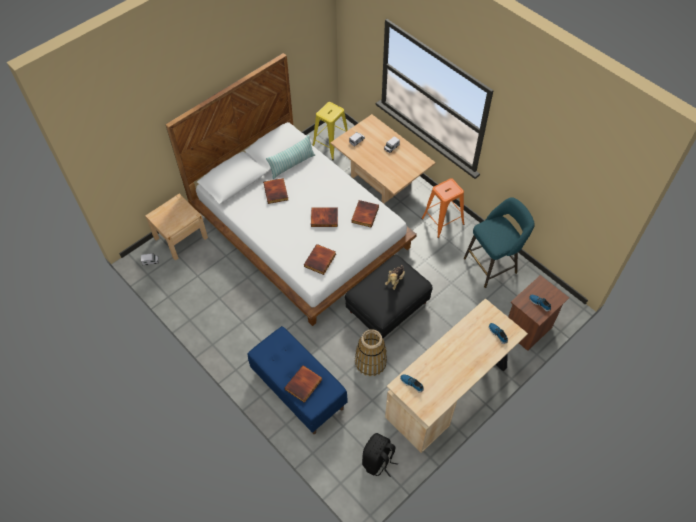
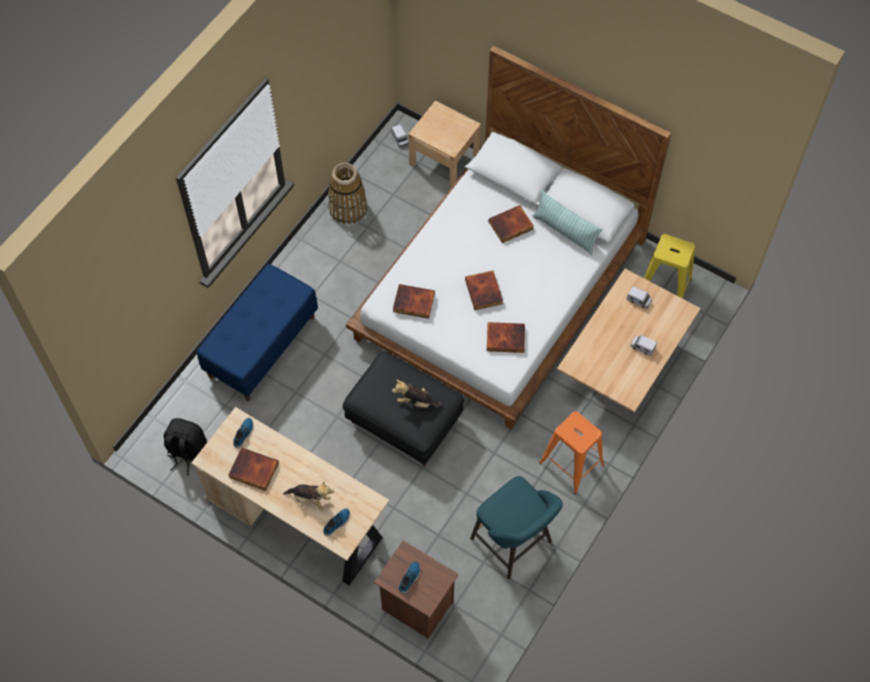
camera: 75 degrees right, 5 degrees up
(304, 385) = (238, 332): book -> book (253, 471)
(370, 361) = (319, 417): basket -> basket (348, 208)
(476, 347) = (310, 500): none -> plush toy

